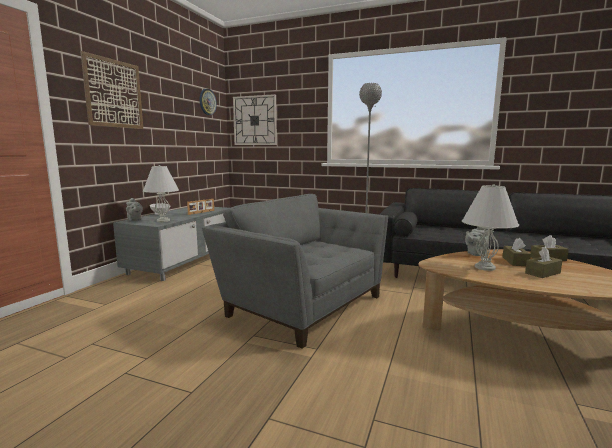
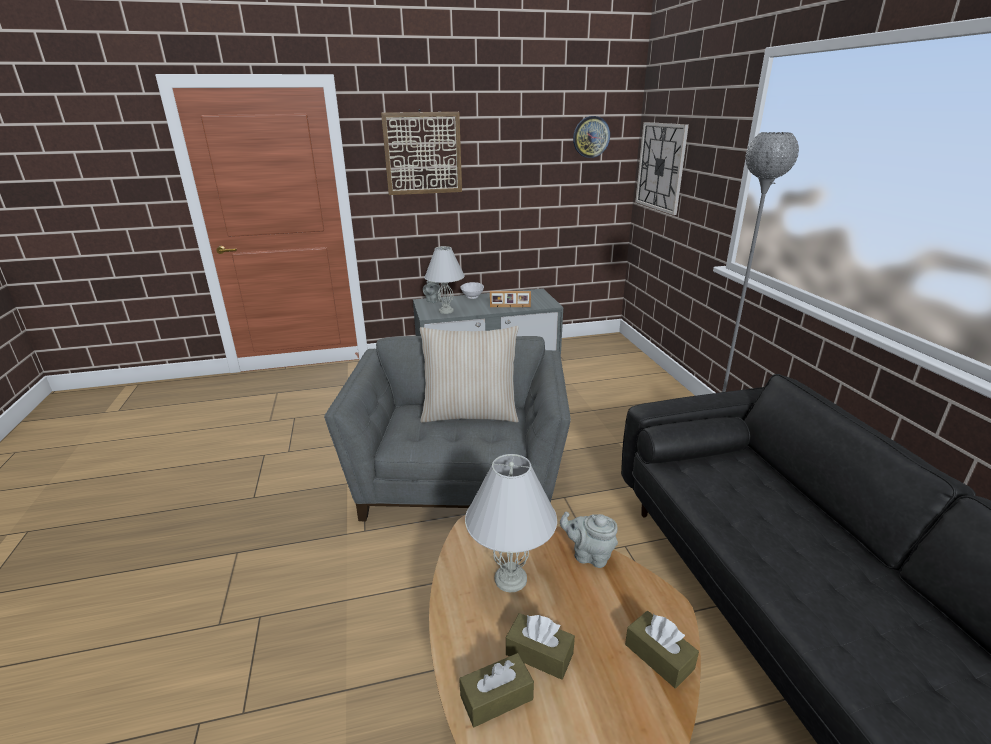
camera: 55 degrees right, 15 degrees up
(307, 247) = (470, 414): none -> beige pillow
(515, 261) = (585, 610): brown tissue box -> brown tissue box (496, 698)

